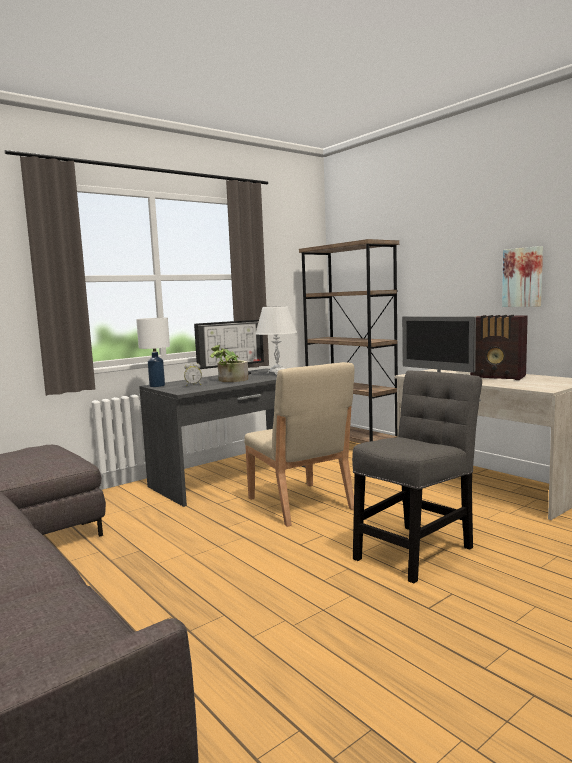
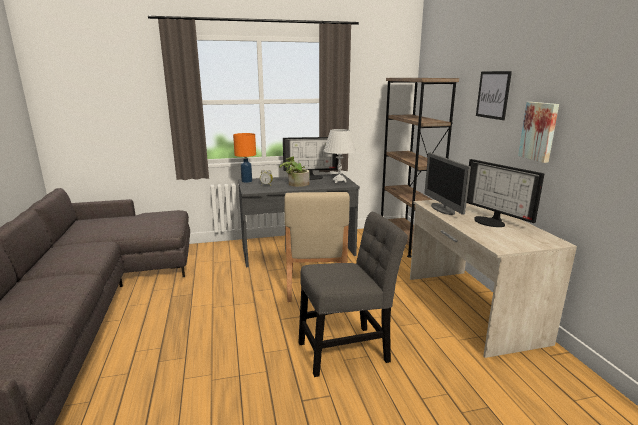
camera: 25 degrees right, 10 degrees up
(156, 385) = (246, 181): white table lamp -> orange table lamp
(451, 251) = (493, 95): none -> picture
(499, 377) = (491, 221): radio -> monitor

